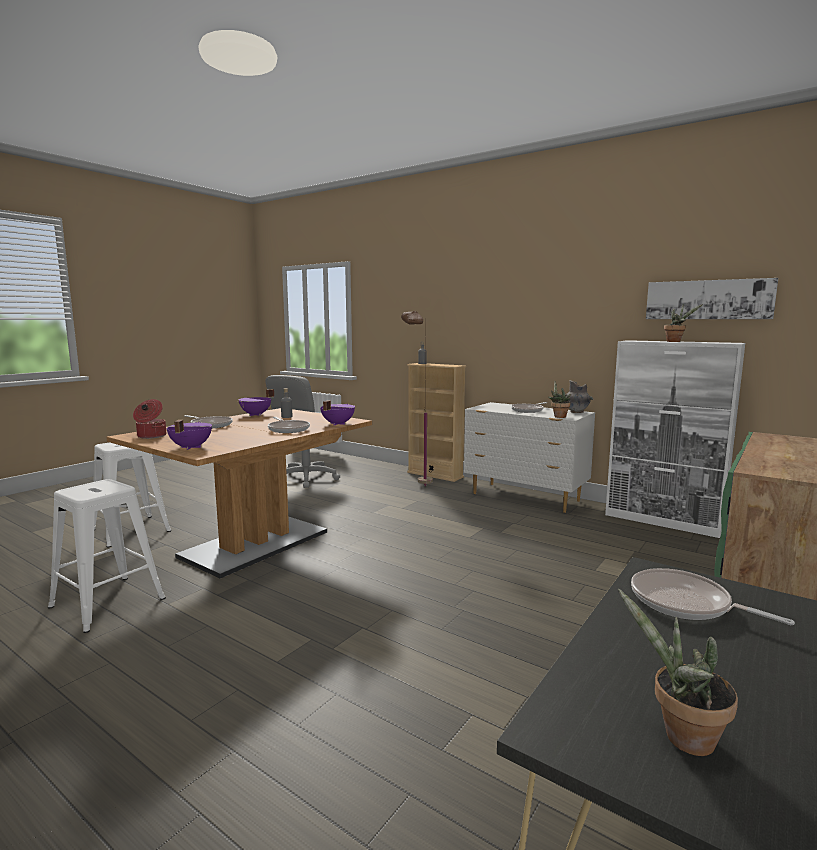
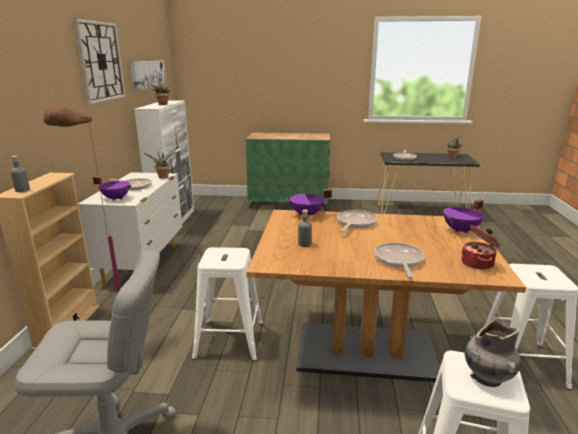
camera: 120 degrees left, 10 degrees up
(256, 415) = (315, 264): purple cooking pot -> purple cooking pot (116, 198)
(352, 507) = (228, 339): none -> white stool
(575, 283) = (100, 61): none -> wall clock
(577, 412) = (134, 175): grey vase -> grey vase (486, 377)

